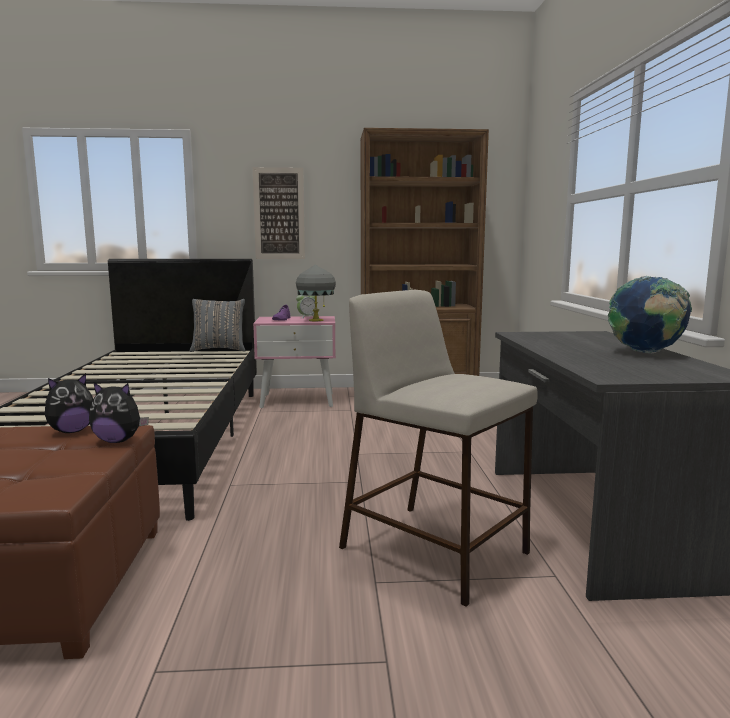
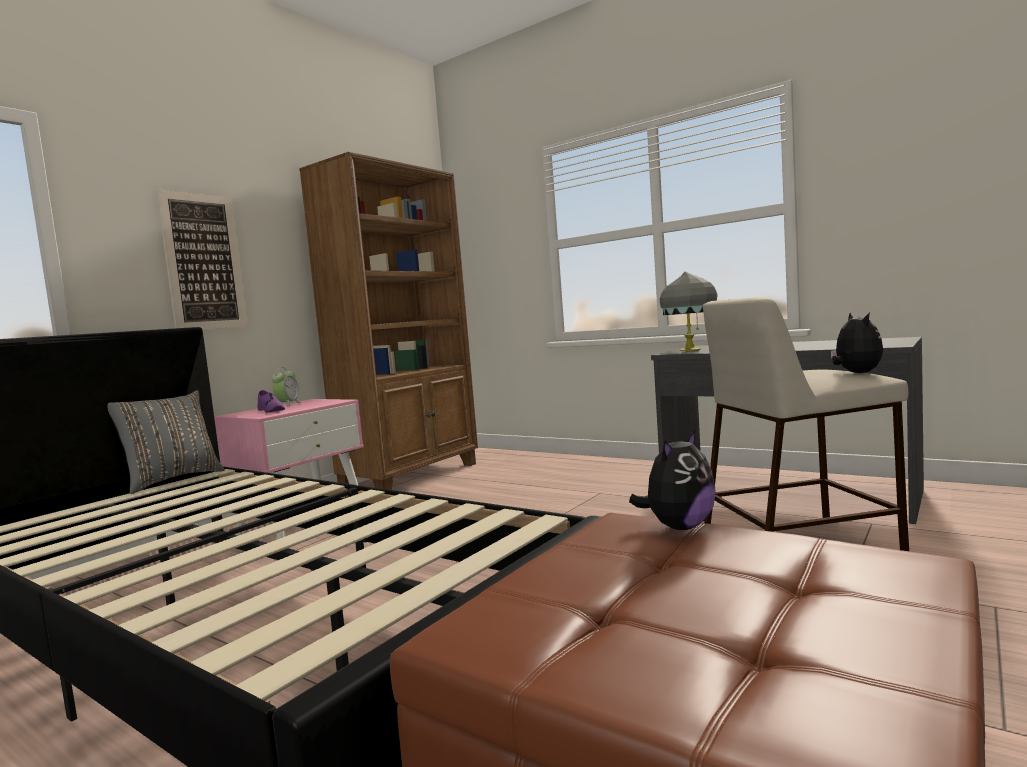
camera: 50 degrees left, 5 degrees down
(71, 431) = (585, 551): plush toy -> plush toy (856, 373)
(316, 320) = (323, 403): grey table lamp -> grey table lamp (691, 350)
(645, 353) = (801, 343): globe -> none

